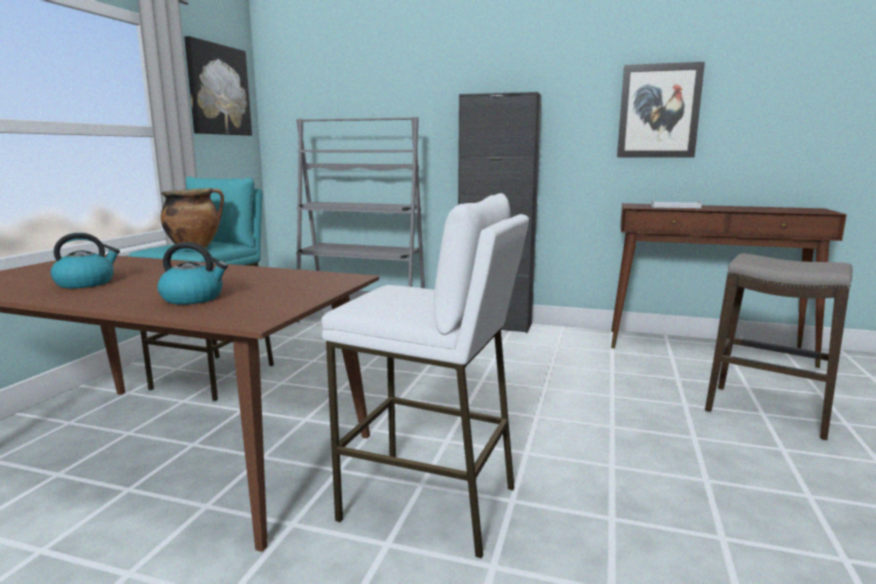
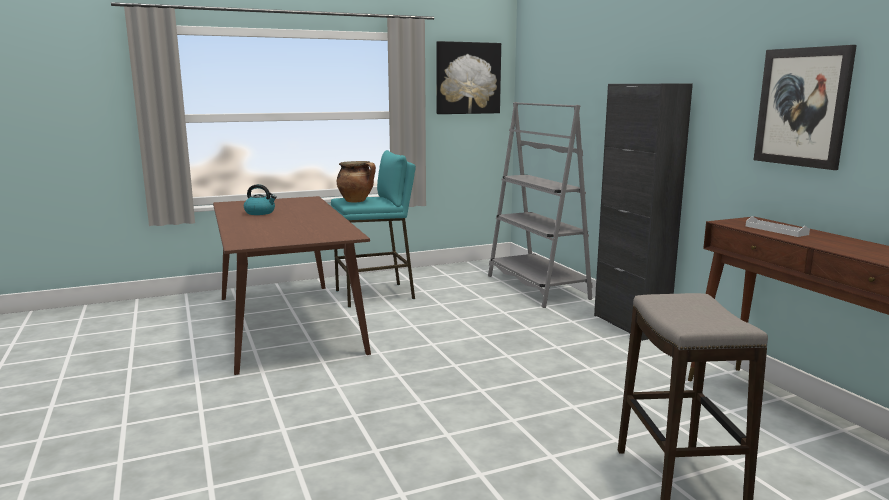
camera: 50 degrees right, 0 degrees up
(193, 298) = (261, 229): kettle -> none
(430, 504) = (320, 395): white stool -> none

